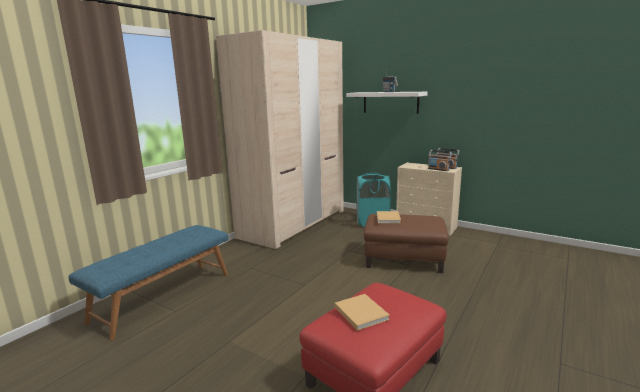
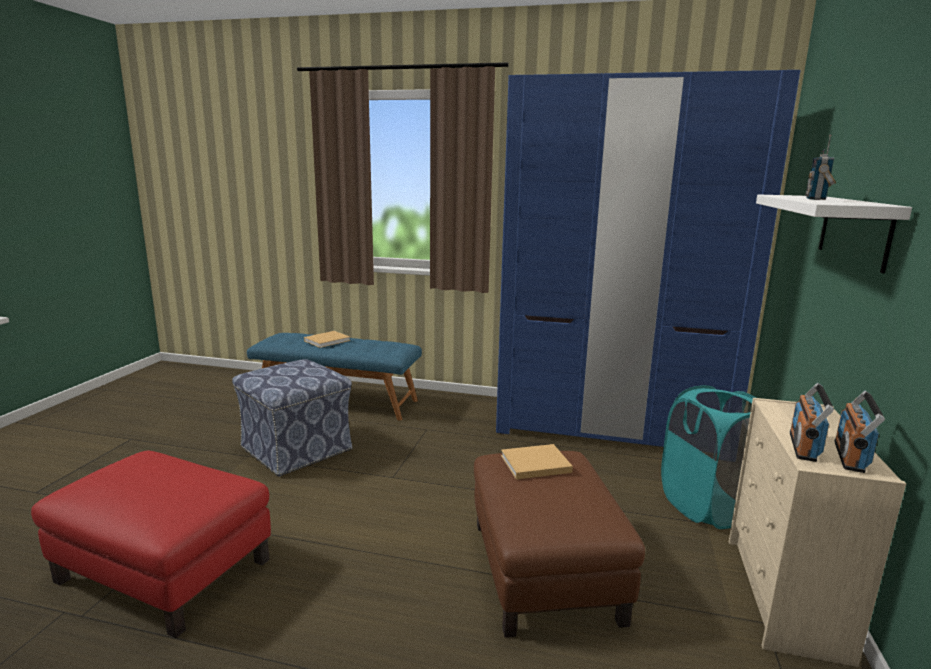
camera: 70 degrees right, 0 degrees up
(236, 318) = (297, 449): none -> ottoman
(294, 223) = (610, 427): beige wardrobe -> blue wardrobe
(360, 312) = (151, 471): beige book -> beige book (328, 340)

